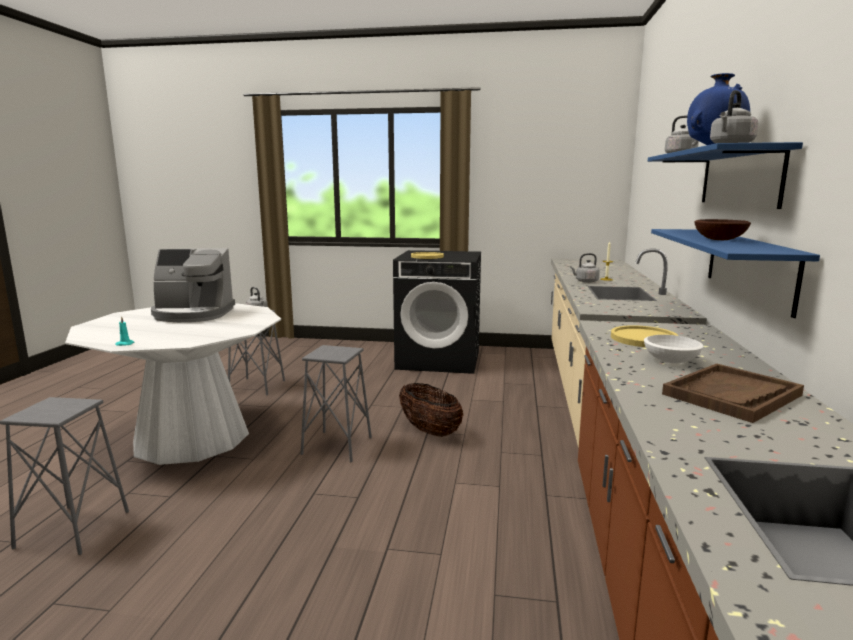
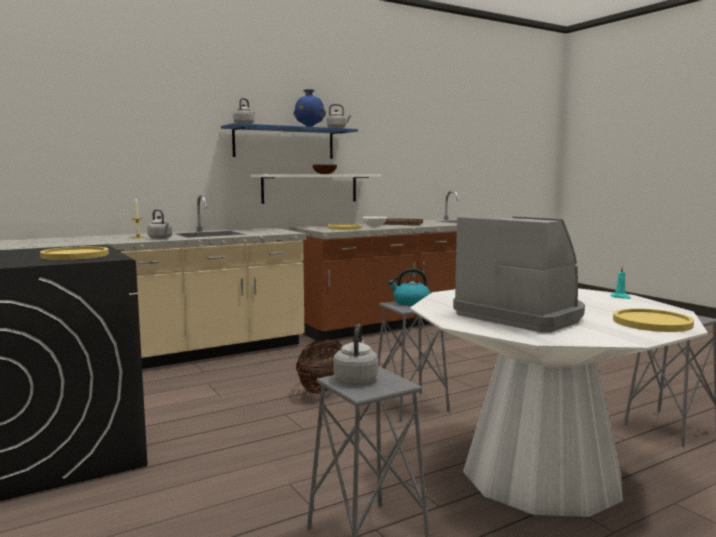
camera: 130 degrees left, 5 degrees down
(105, 326) = (652, 322): none -> yellow plate
(338, 353) = (410, 303): none -> kettle
(748, 267) = (310, 188): blue shelf -> white shelf

